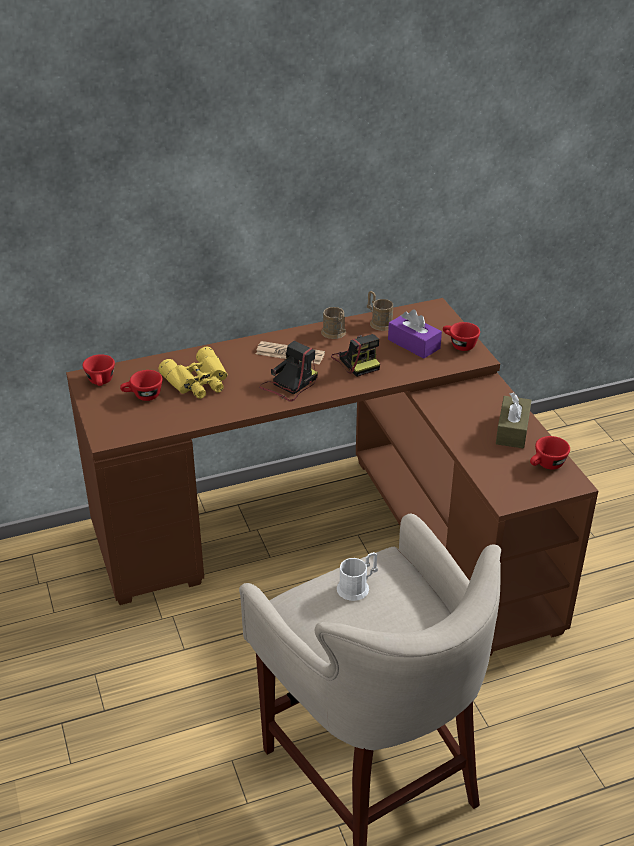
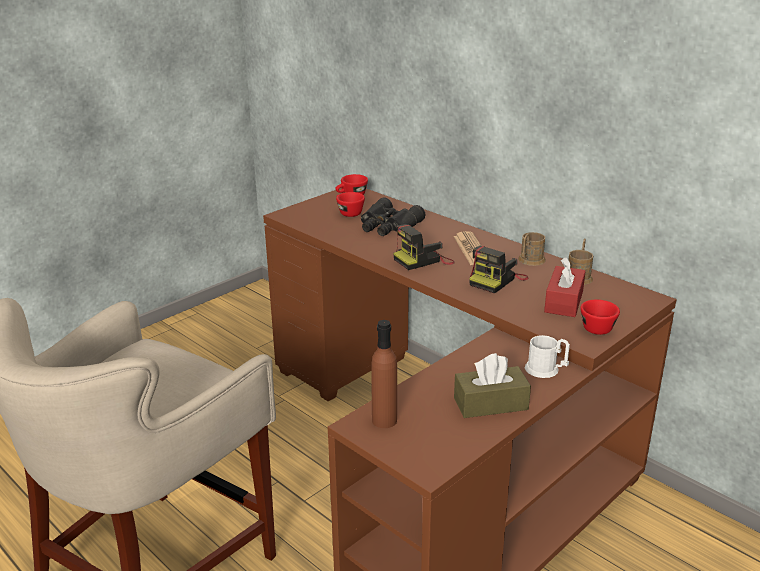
camera: 65 degrees right, 10 degrees down
(198, 382) = (388, 226): yellow binoculars -> black binoculars
(289, 385) = (423, 260): camera -> camera turned 135 degrees clockwise
(357, 587) = (176, 370): white mug -> white mug (546, 370)
(414, 344) = (564, 301): purple tissue box -> red tissue box
(507, 486) = (384, 420): none -> brown bottle
(546, 465) = (446, 441): red cup -> none

